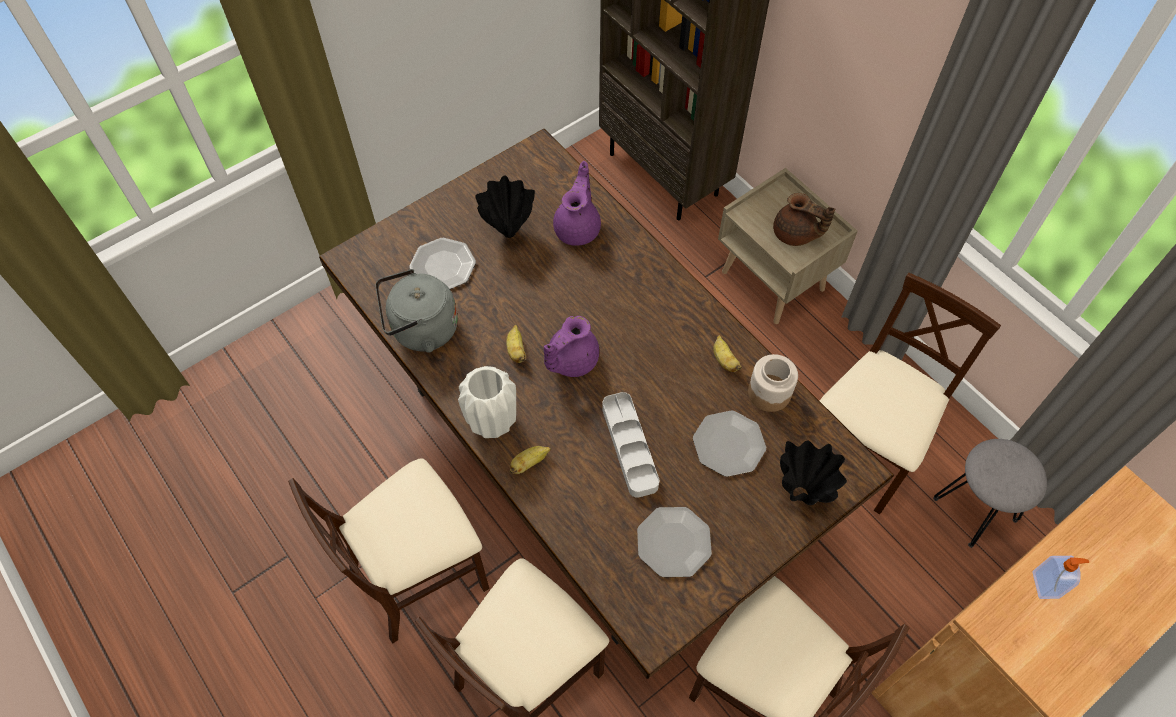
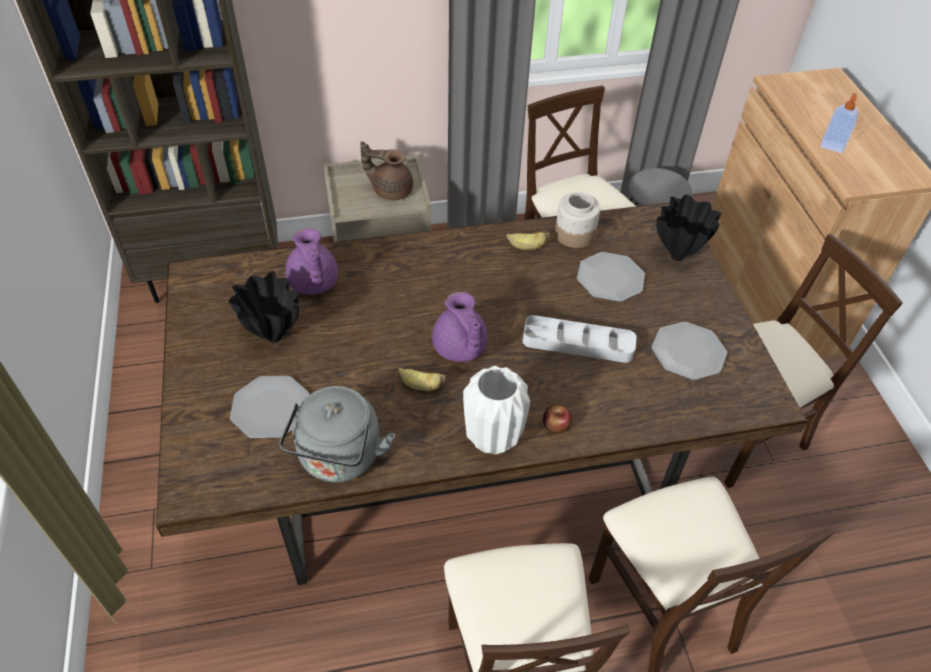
camera: 65 degrees left, 10 degrees down
(529, 463) = (556, 425): banana -> apple
(578, 228) = (313, 284): purple teapot -> purple teapot turned 150 degrees counterclockwise
(795, 234) = (391, 190): brown teapot -> brown teapot turned 135 degrees counterclockwise

